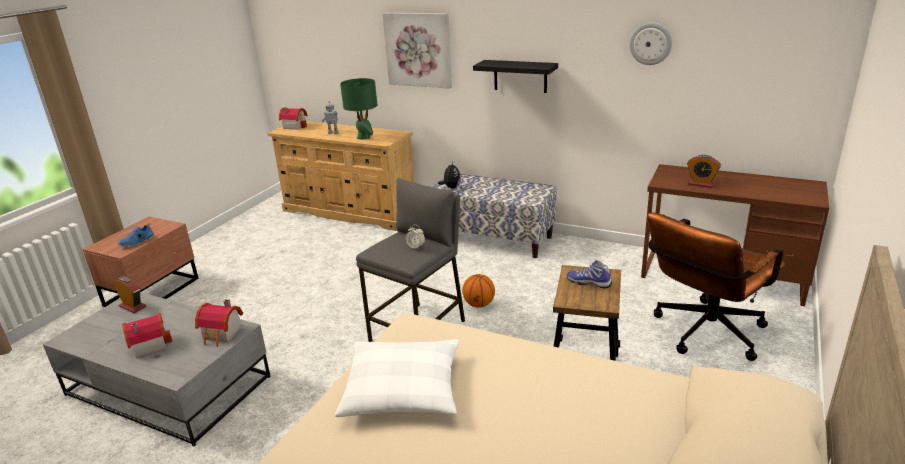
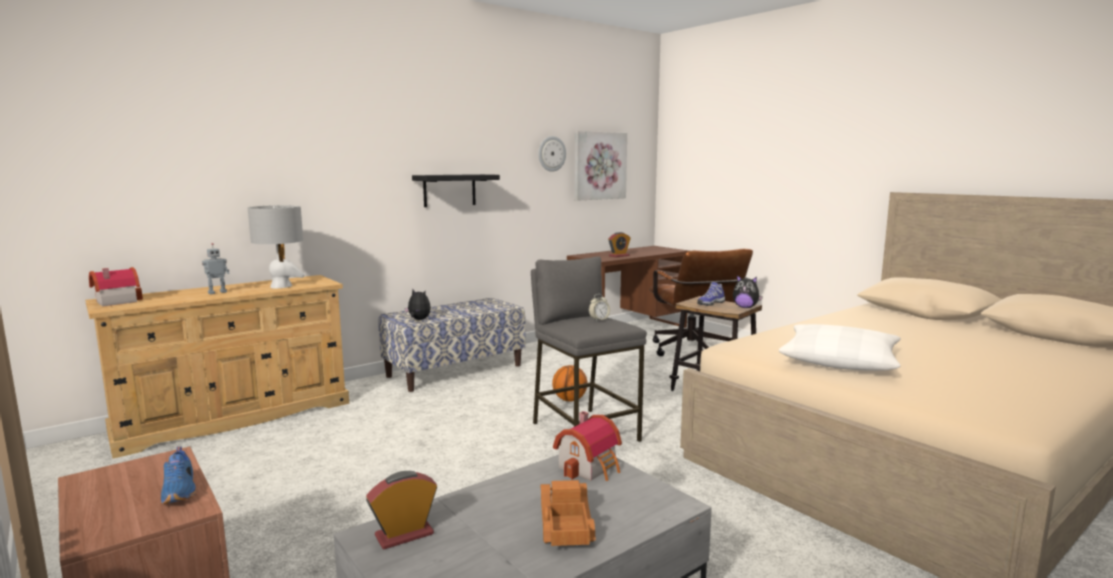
camera: 65 degrees left, 15 degrees down
(148, 345) = (564, 523): toy house -> toy truck
(364, 137) = (281, 286): green table lamp -> grey table lamp
(418, 50) = (329, 167): picture -> picture (599, 166)
(591, 305) = (745, 307): none -> plush toy

